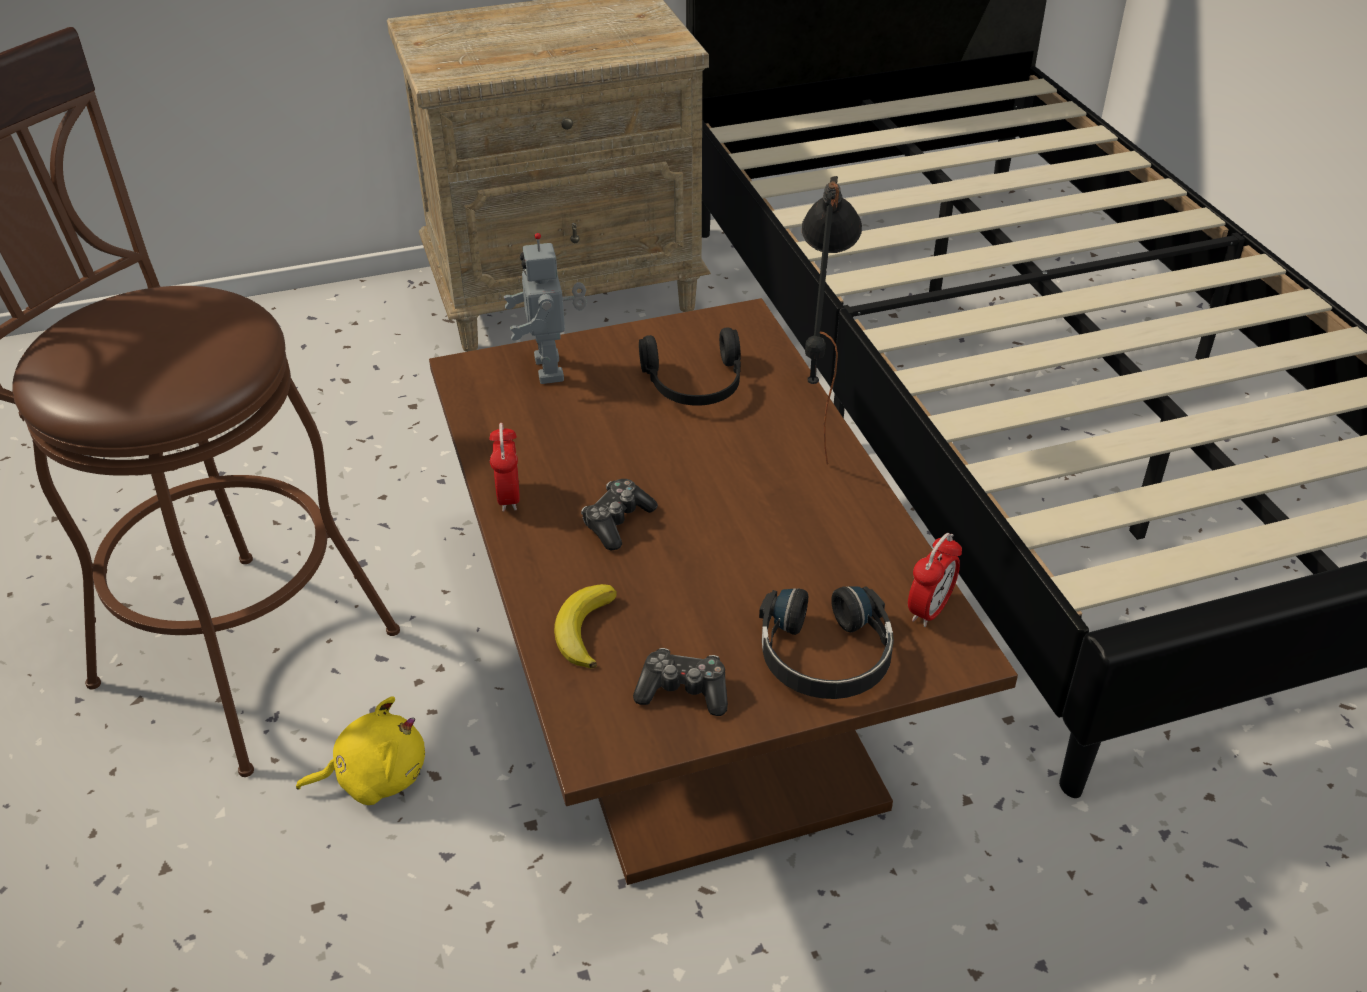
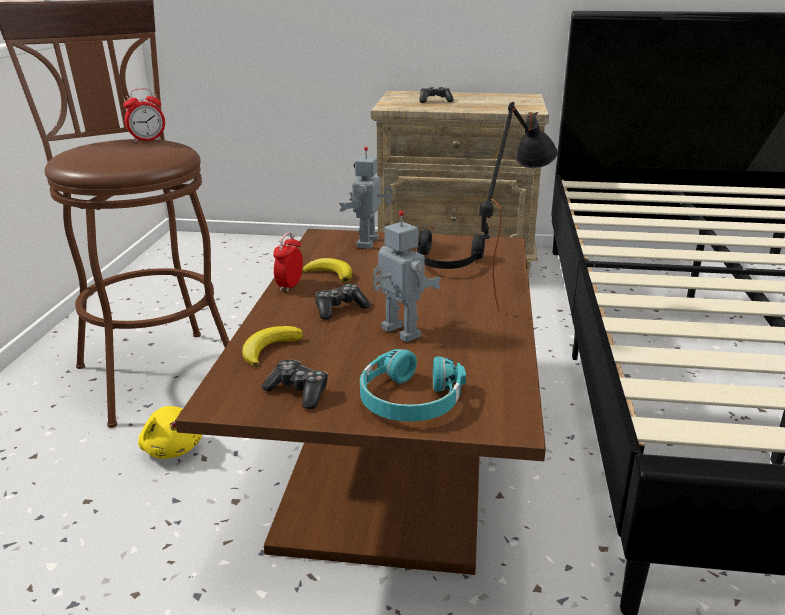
camera: 25 degrees right, 15 degrees down
(375, 776) = (172, 448): yellow plush toy -> yellow plush toy turned 45 degrees clockwise
(502, 43) = (435, 101): none -> game controller
(547, 454) = (330, 274): none -> banana
(729, 544) = (398, 333): none -> toy robot
(825, 656) = (409, 400): black headphones -> turquoise headphones
(929, 610) = (506, 396): alarm clock -> alarm clock (147, 140)

